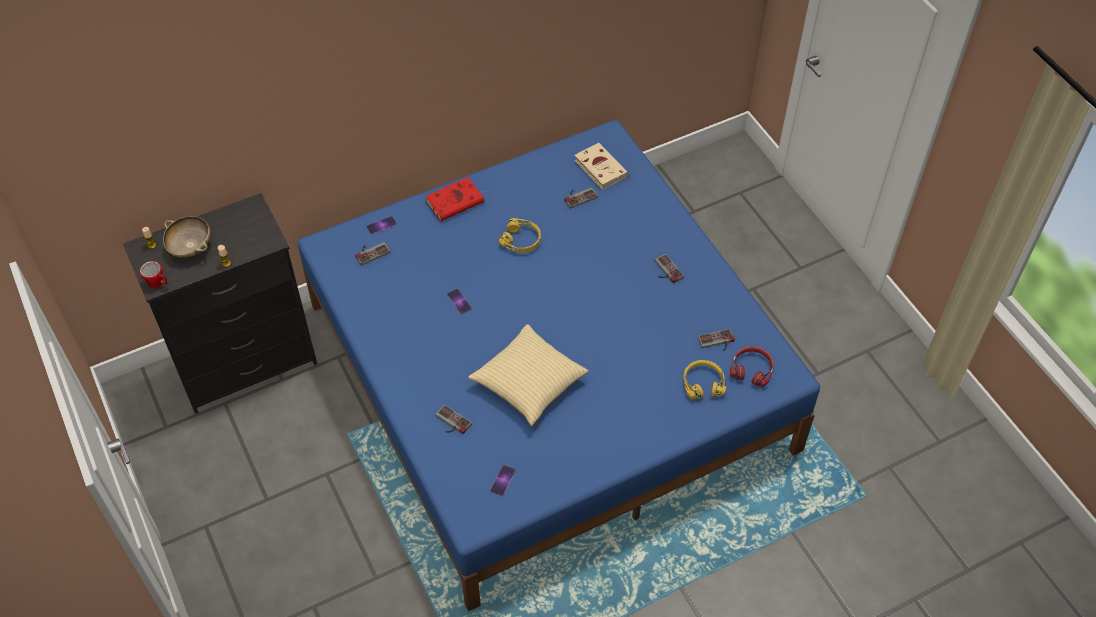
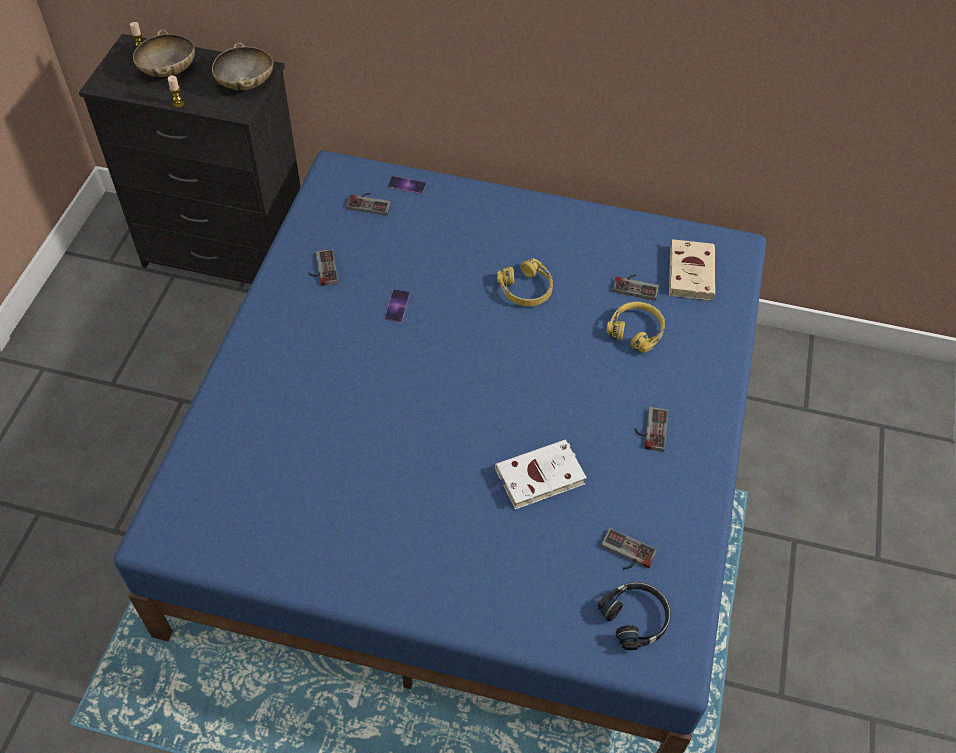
camera: 40 degrees right, 0 degrees up
(158, 283) = (105, 84): mug -> none
(253, 222) = (246, 83): none -> beige bowl
(451, 423) = (253, 418): game controller -> game controller (321, 269)
(456, 201) = (503, 209): red book -> none
(502, 480) = (234, 518): phone -> none
(529, 383) = (372, 439): pillow -> none
(636, 338) = (537, 478): none -> white book
(703, 383) = (559, 587): yellow headphones -> yellow headphones (636, 330)
(752, 369) = (636, 617): red headphones -> black headphones

